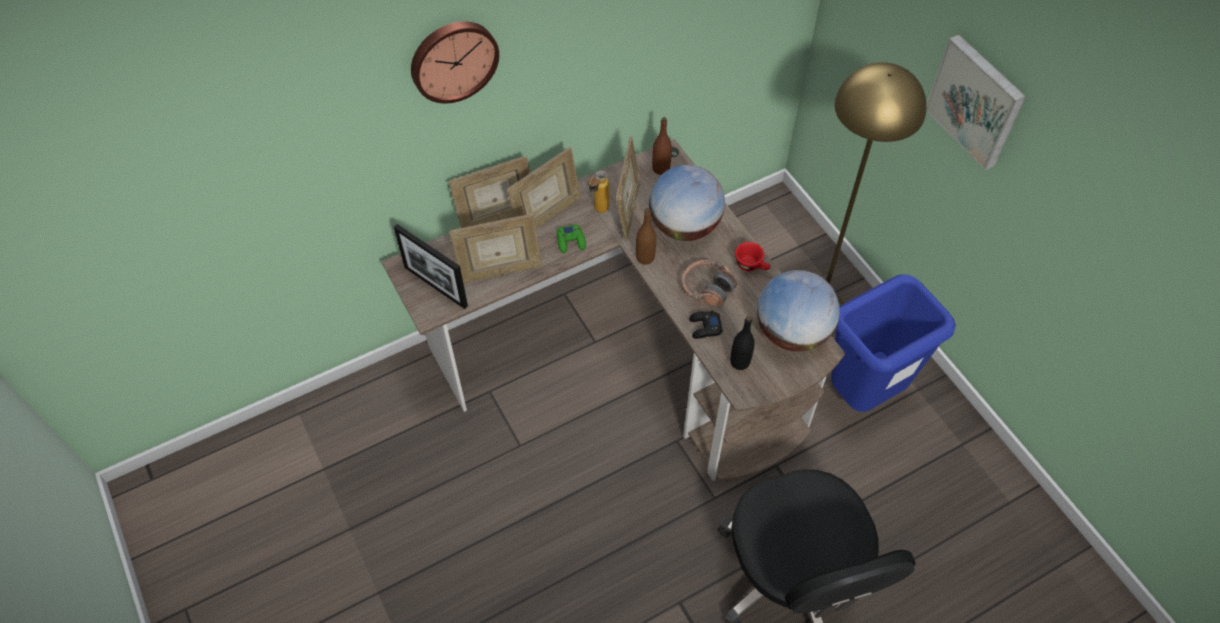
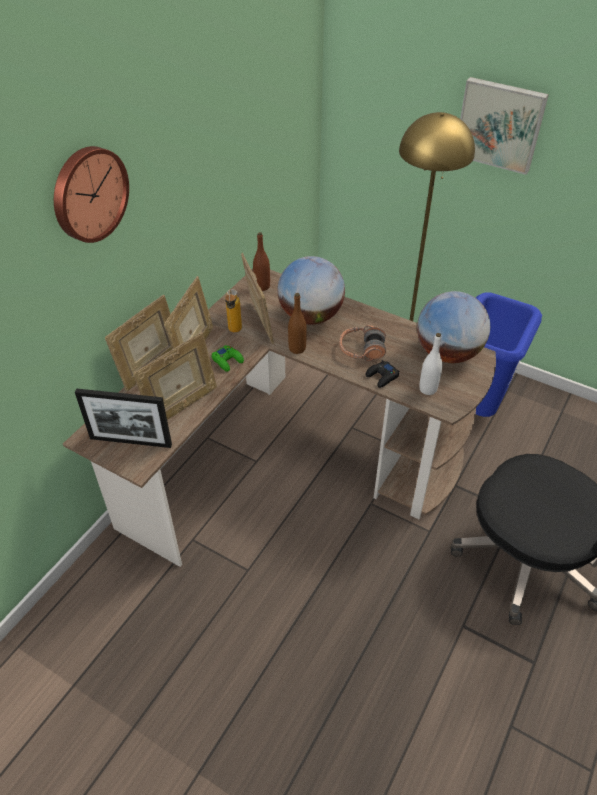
camera: 30 degrees left, 10 degrees down
(740, 362) = (428, 389): black bottle -> white bottle
(751, 266) = (382, 322): red cup -> none

